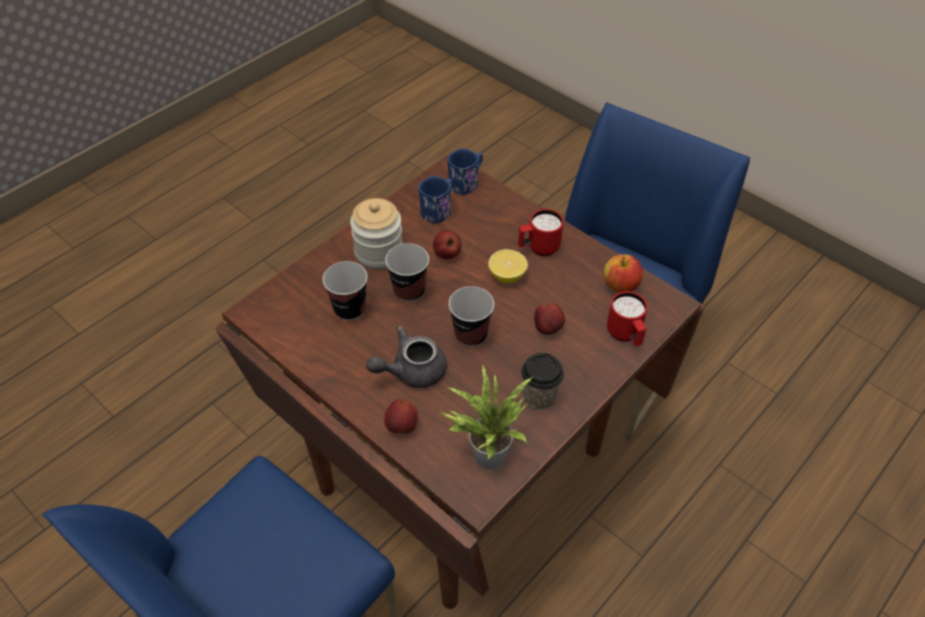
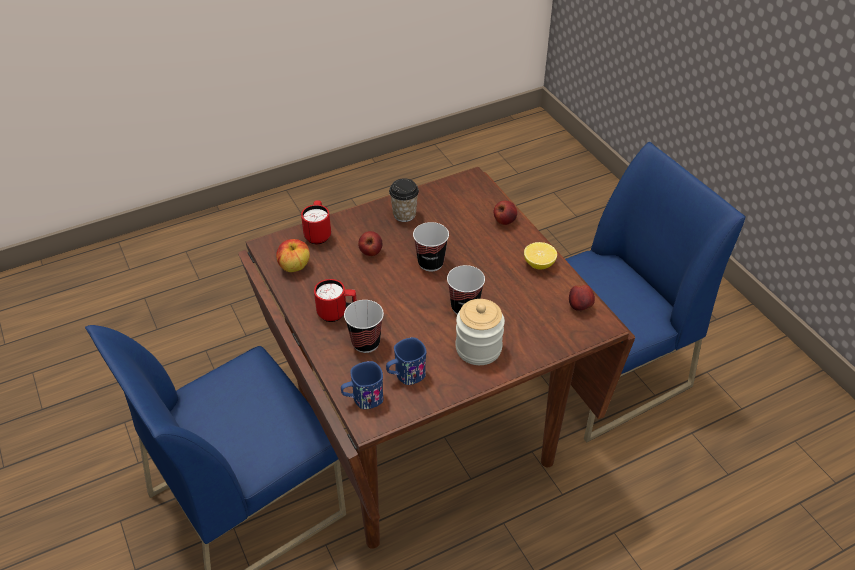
camera: 160 degrees left, 5 degrees down
(350, 309) = (519, 305): cup -> cup (365, 343)
(411, 371) = (485, 251): grey teapot -> none
(447, 254) = (418, 330): apple -> apple (580, 307)
(486, 452) = (455, 196): potted plant -> none
(507, 276) = (378, 298): lemon -> lemon (539, 264)

